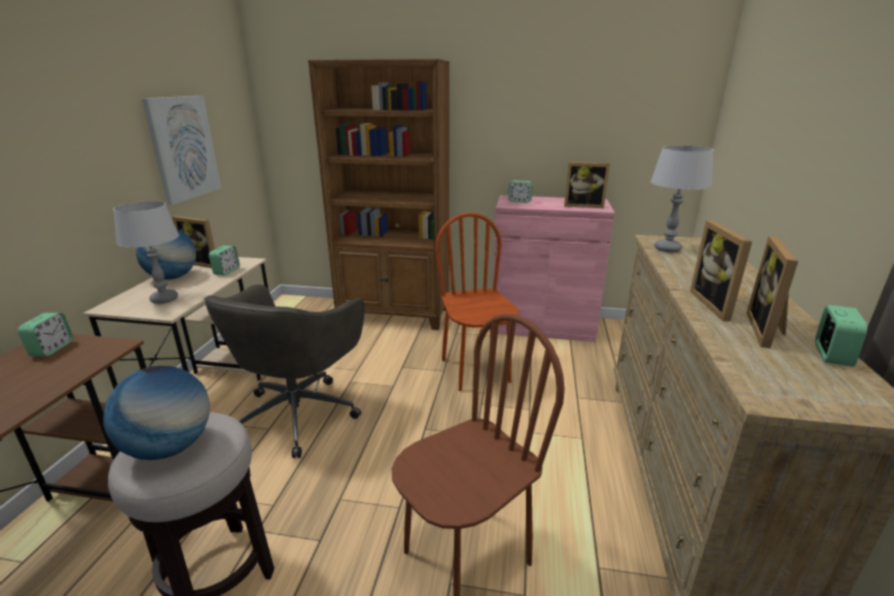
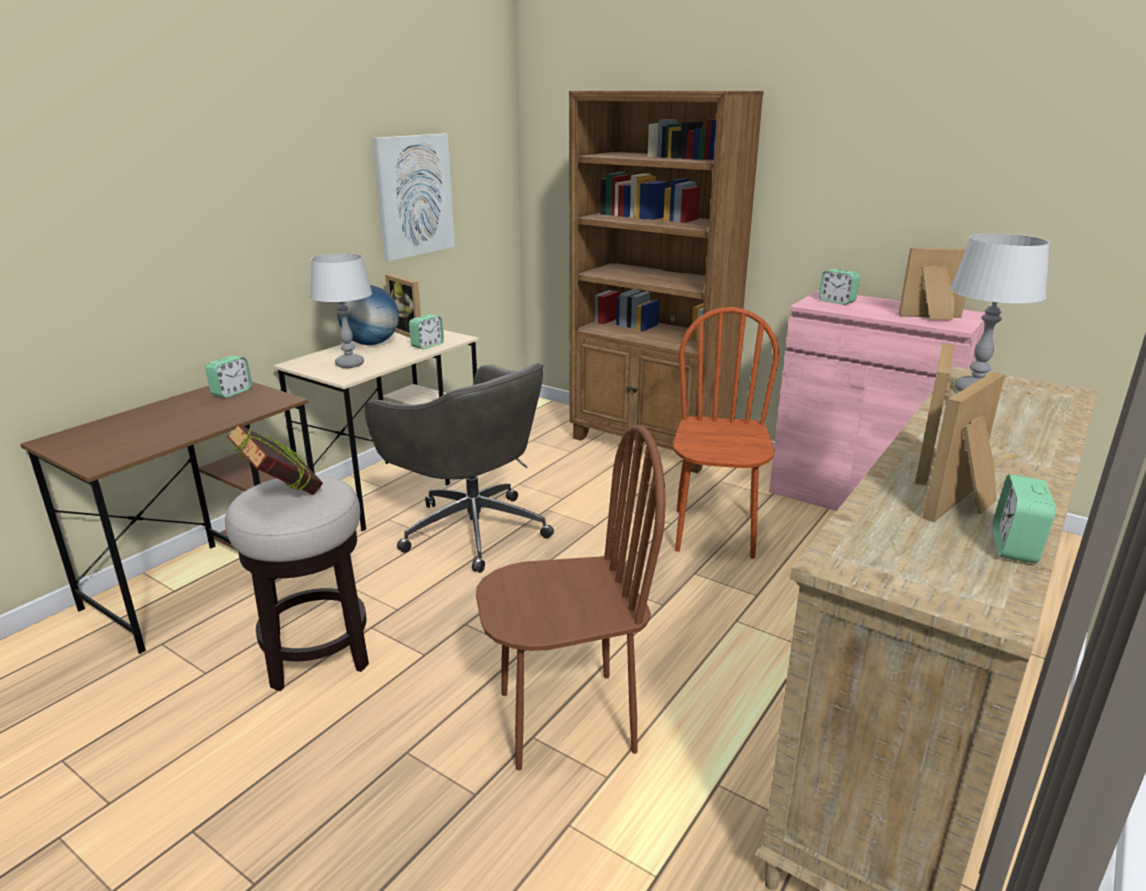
camera: 25 degrees right, 0 degrees up
(169, 447) = (282, 496): globe -> book
(299, 413) = (471, 529): grey office chair -> grey office chair turned 90 degrees counterclockwise
(583, 205) = (932, 318): picture frame -> picture frame turned 150 degrees clockwise
(831, 355) = (1014, 547): alarm clock -> alarm clock turned 150 degrees clockwise

